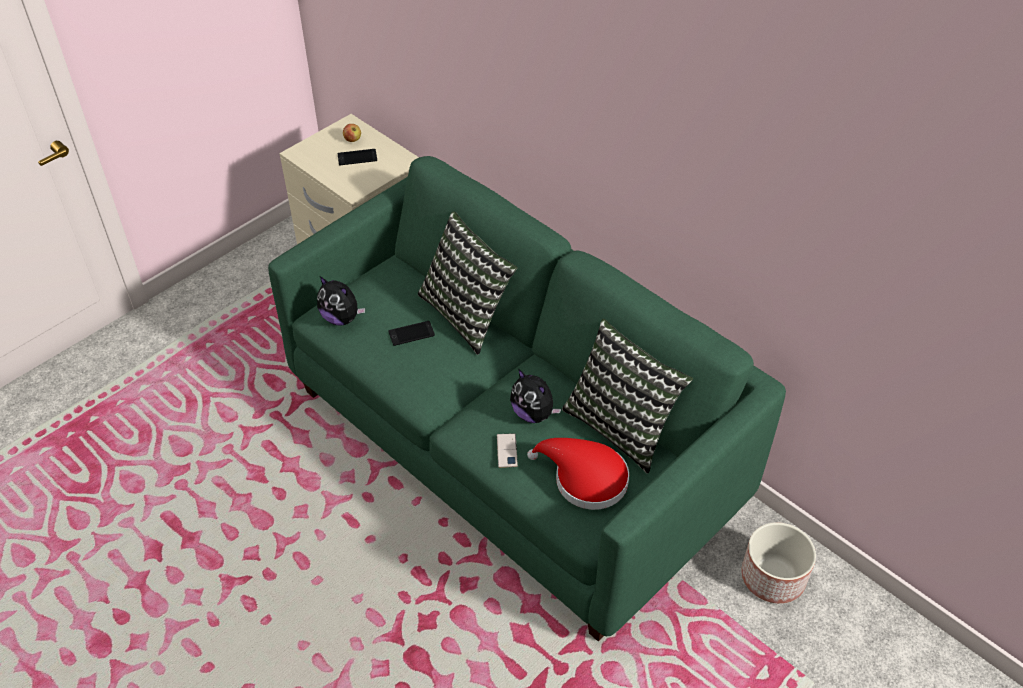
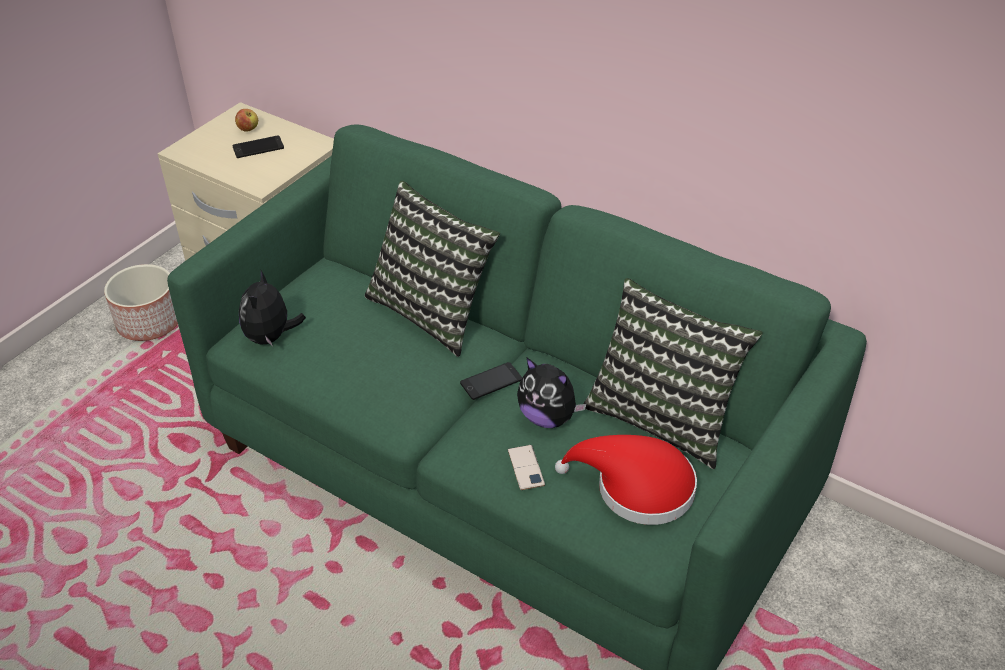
camera: 10 degrees left, 5 degrees down
(341, 318) = (271, 337): plush toy -> plush toy turned 75 degrees clockwise
(411, 334) = (367, 343): phone -> phone (491, 381)
(772, 576) = (866, 584): planter -> planter (149, 322)

